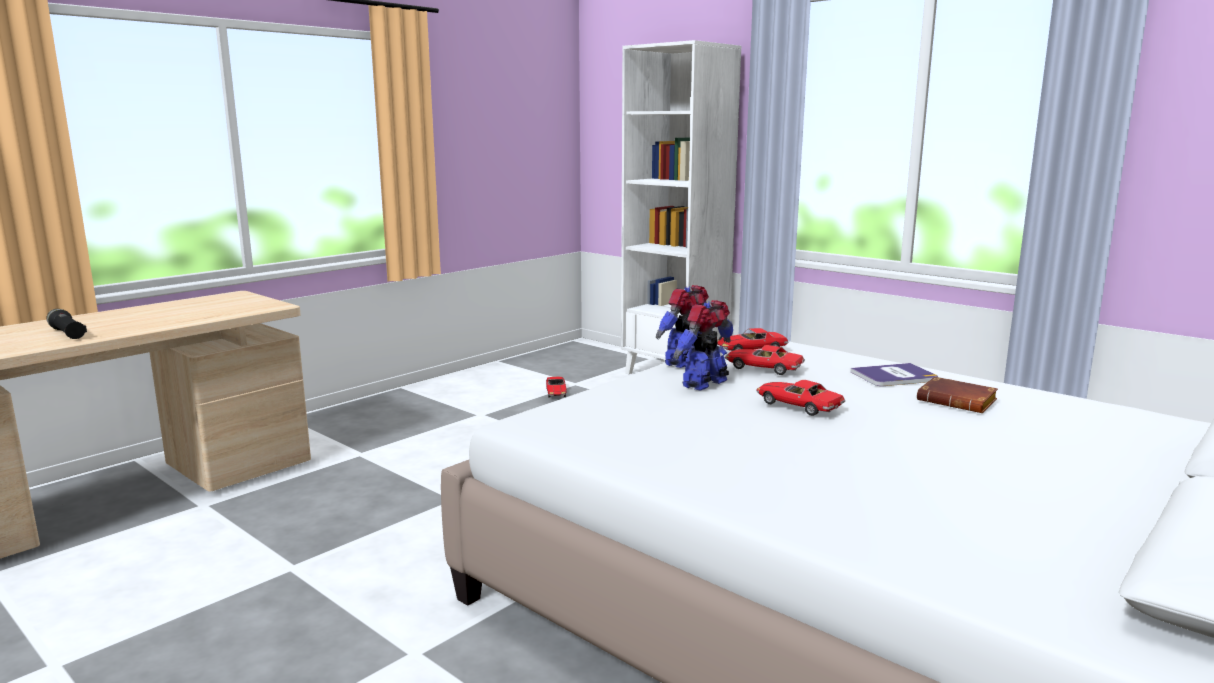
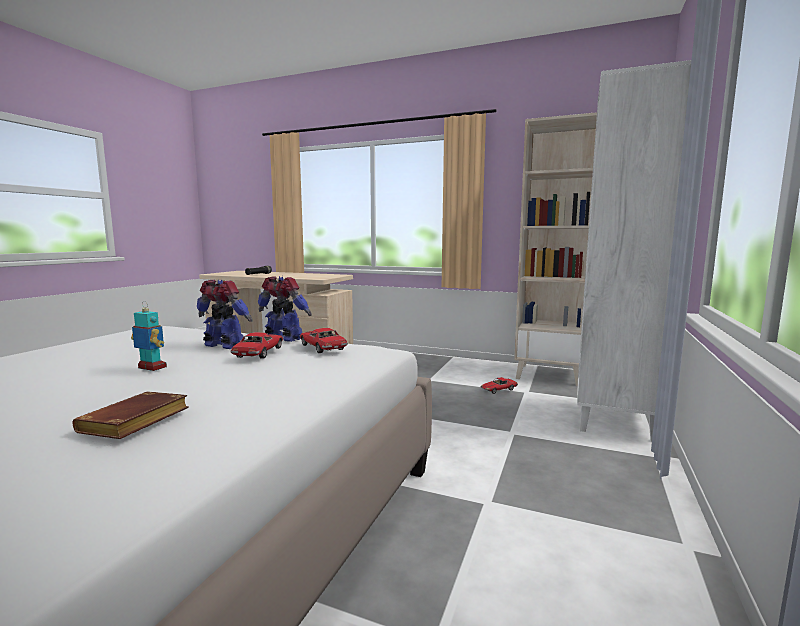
camera: 70 degrees right, 5 degrees down
(536, 364) = (549, 375): none -> beige bookcase
(797, 406) = (151, 368): toy car -> toy robot
(894, 376) = (245, 395): book -> none

